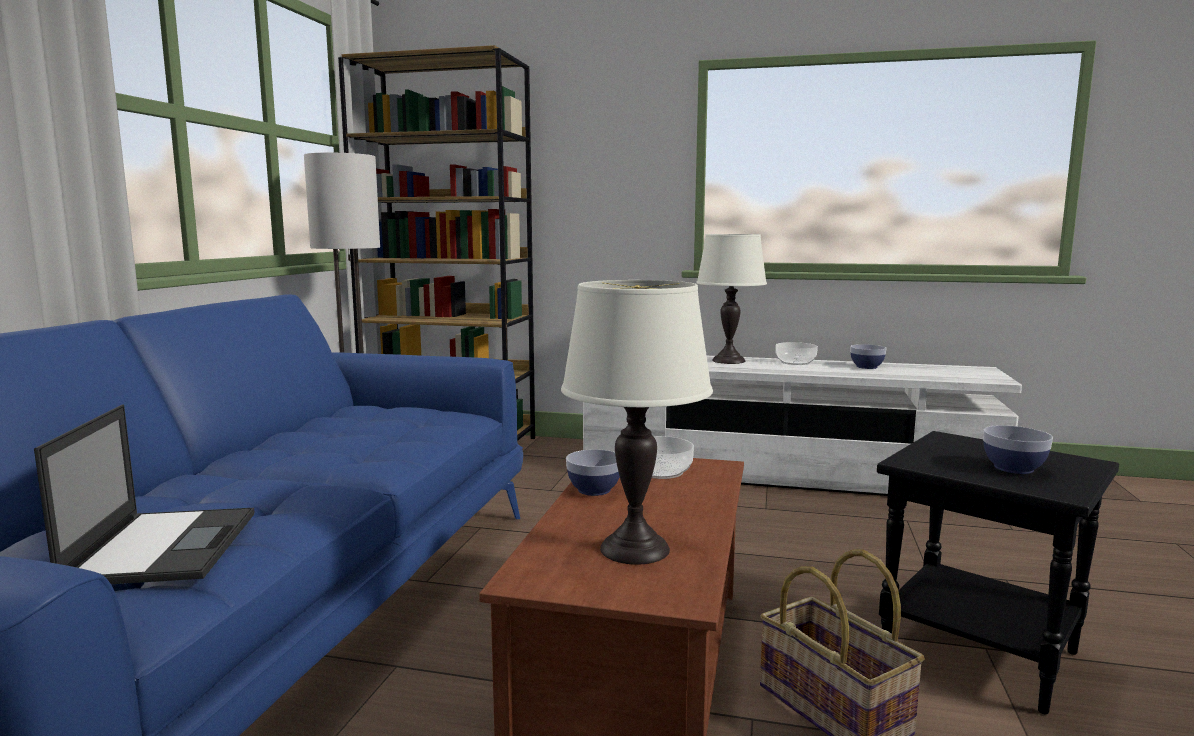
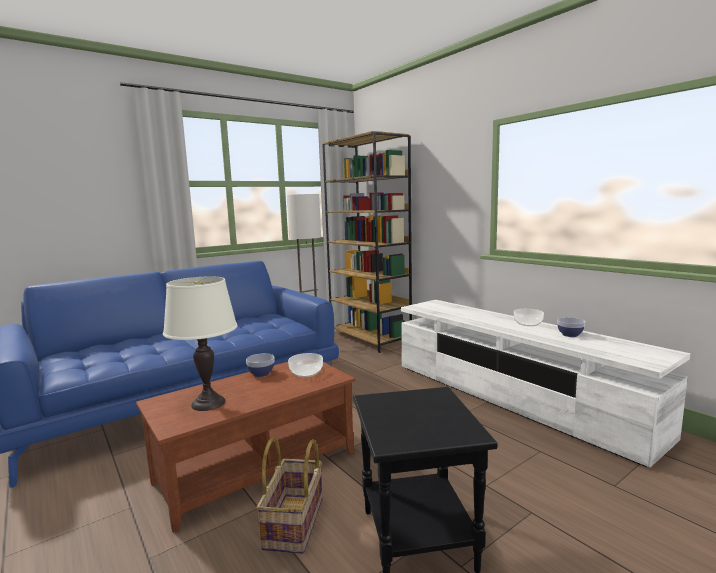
camera: 40 degrees right, 0 degrees up
(164, 546) = (104, 357): laptop -> none
(728, 361) = (487, 316): white table lamp -> none
(1013, 468) = (411, 421): bowl -> none

